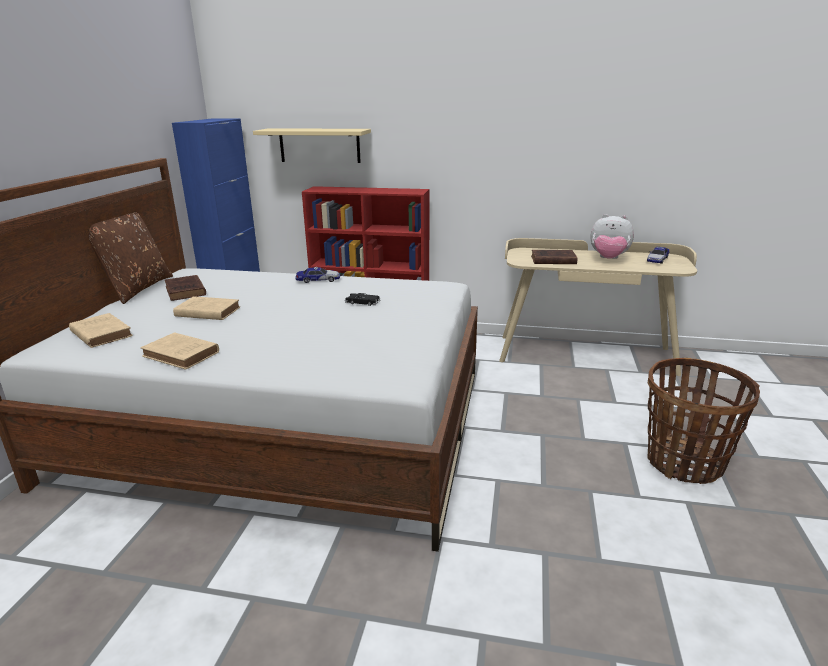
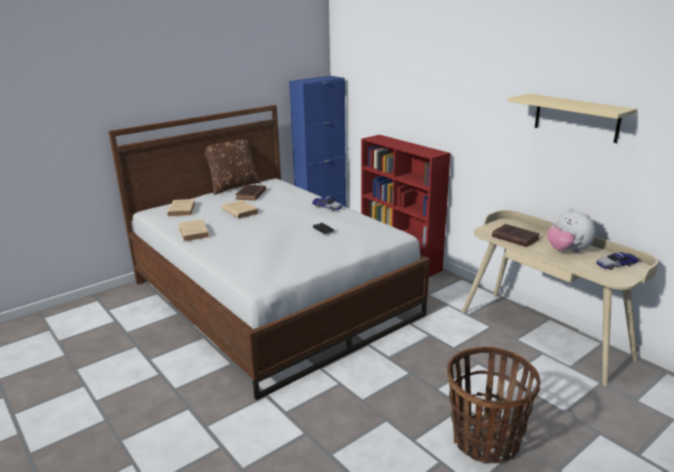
camera: 40 degrees right, 0 degrees up
(319, 145) = (387, 104): beige shelf -> beige shelf (576, 117)

